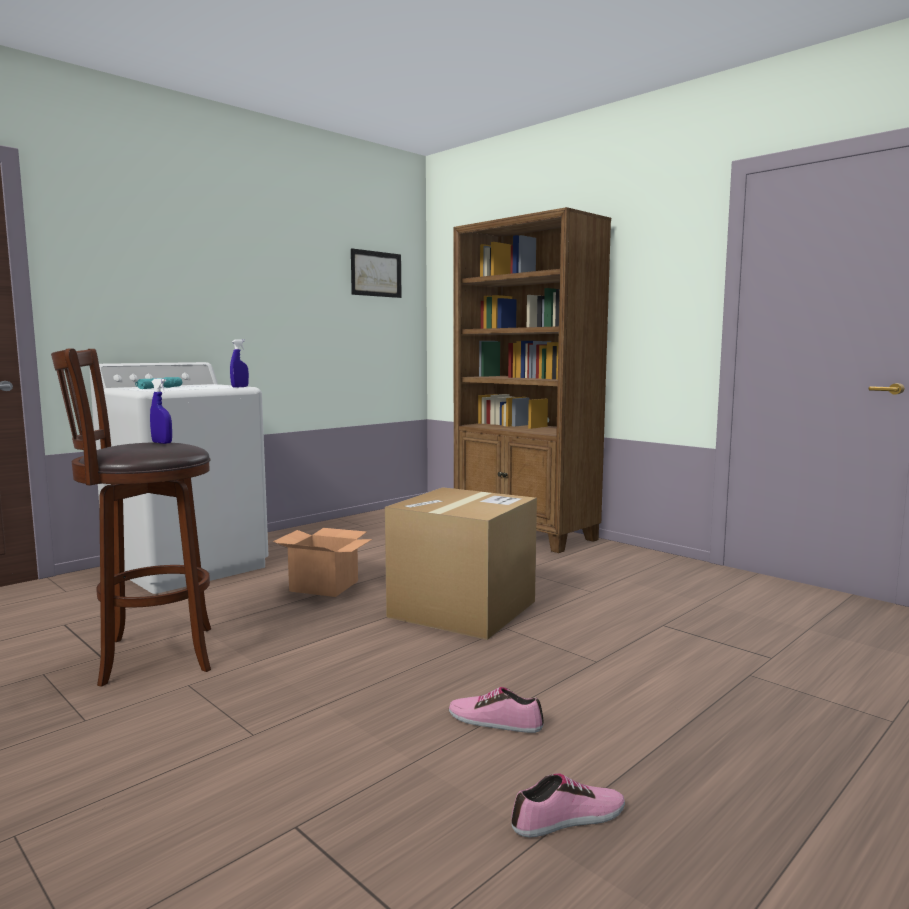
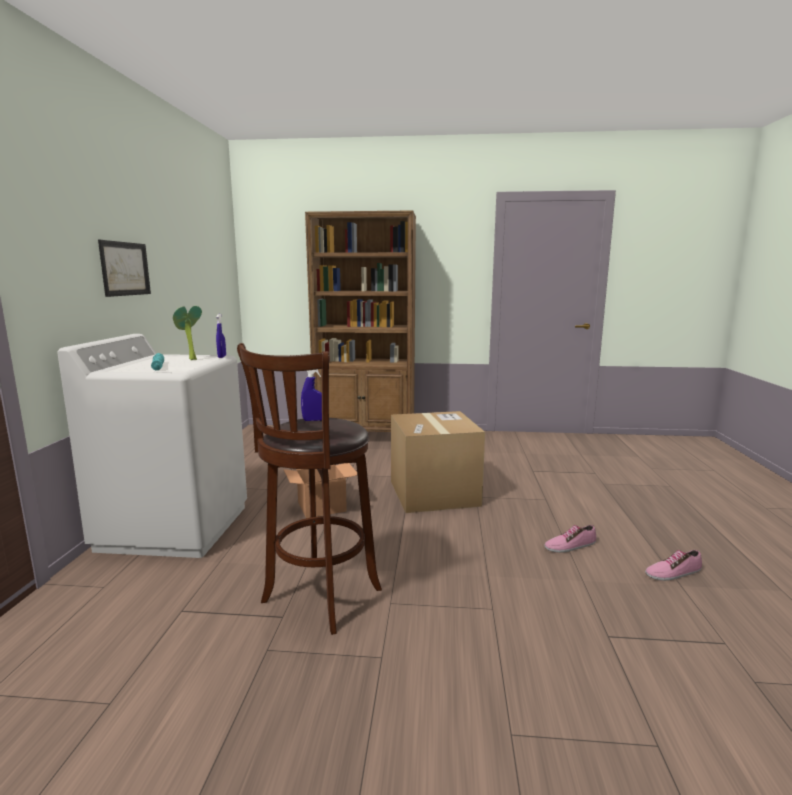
camera: 40 degrees left, 5 degrees up
(207, 387) = (190, 359): none -> potted plant
(376, 274) = (214, 242): picture -> picture (125, 268)
(569, 819) = (673, 572): shoe -> shoe turned 135 degrees counterclockwise

